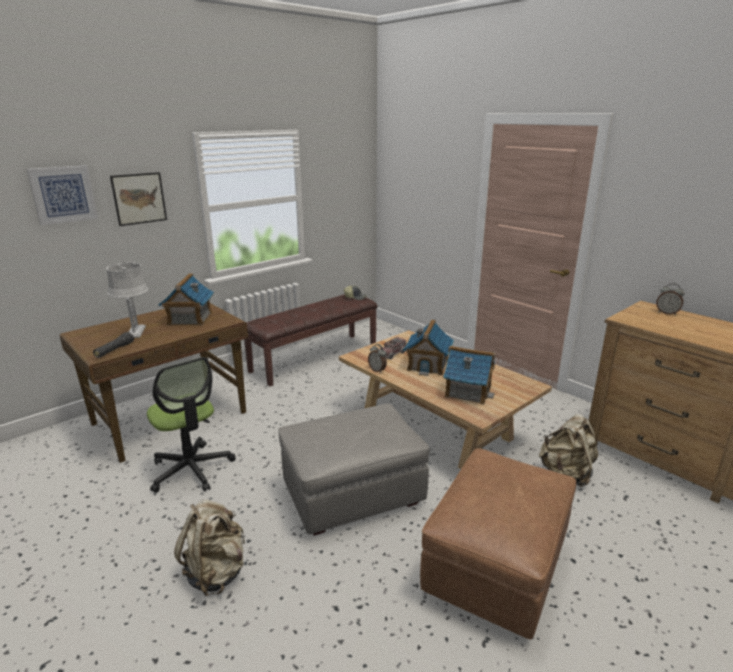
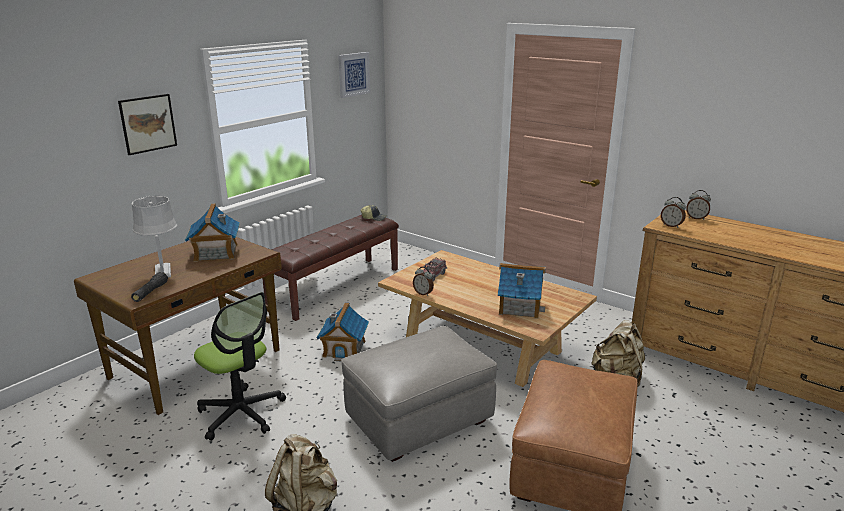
camera: 10 degrees left, 0 degrees up
(63, 194) = (70, 124): picture -> picture (353, 74)
(428, 365) = (472, 284): toy house -> toy house (344, 348)
(637, 319) = (671, 226): none -> alarm clock

